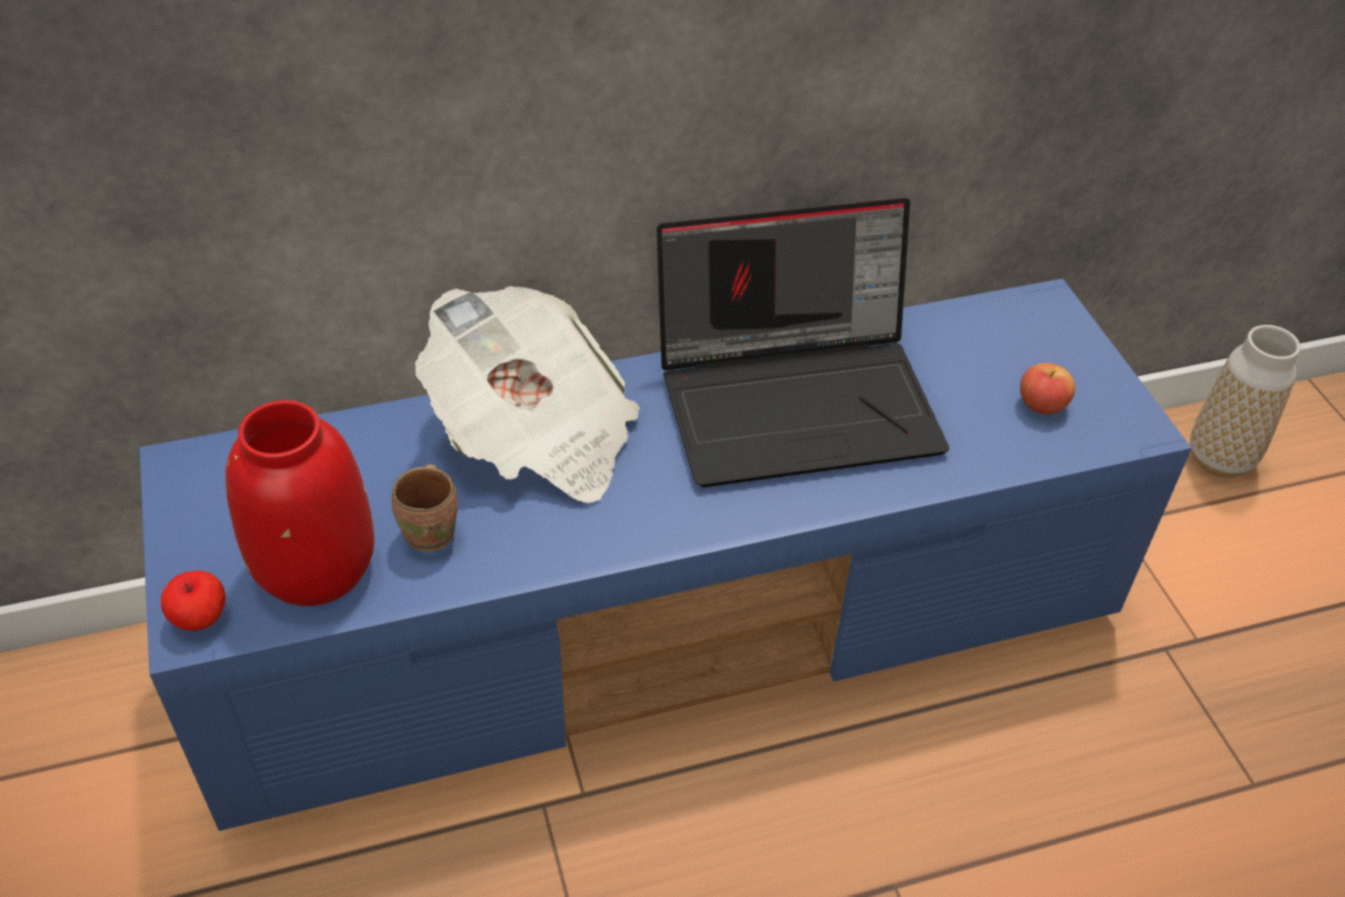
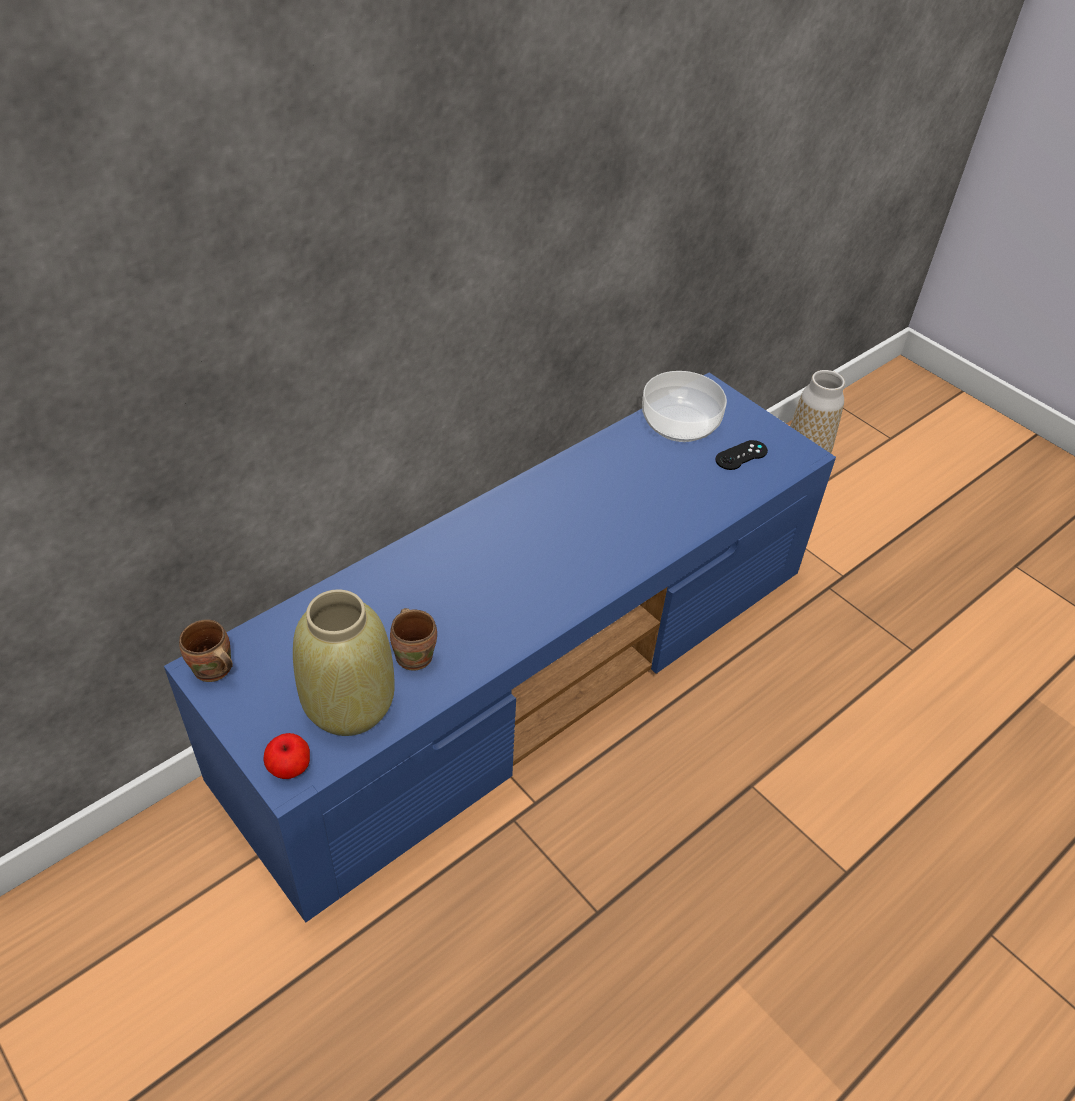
camera: 25 degrees left, 0 degrees up
(187, 472) = (213, 671): none -> brown mug
(317, 567) = (351, 705): red vase -> beige vase
(535, 434) = (443, 568): newspaper -> none
(799, 398) = (598, 494): laptop -> none
(977, 337) = (681, 423): none -> bowl
(1042, 405) = (741, 455): apple -> black game controller

